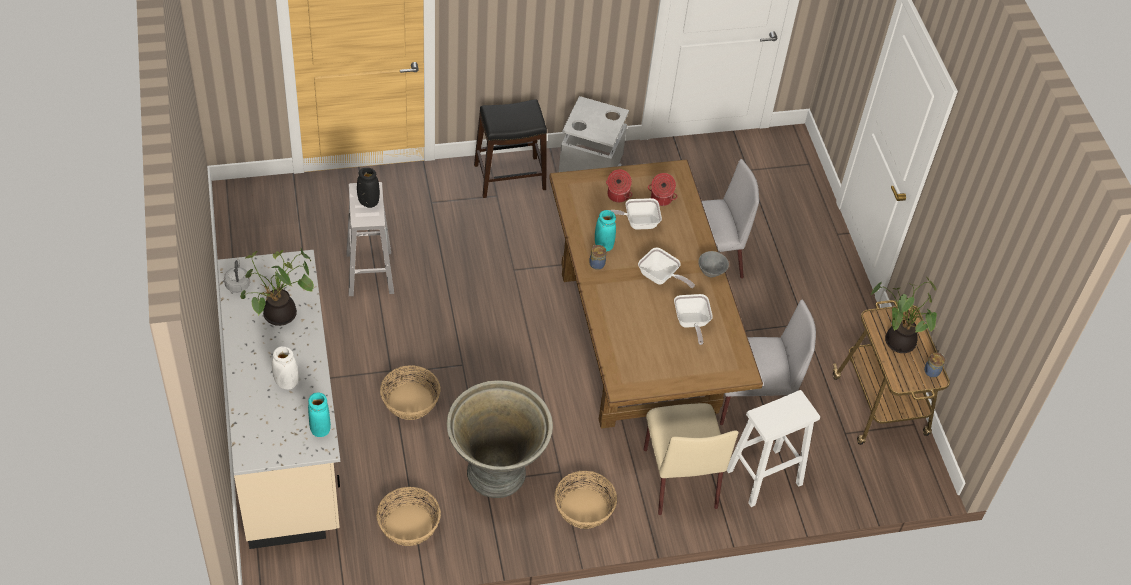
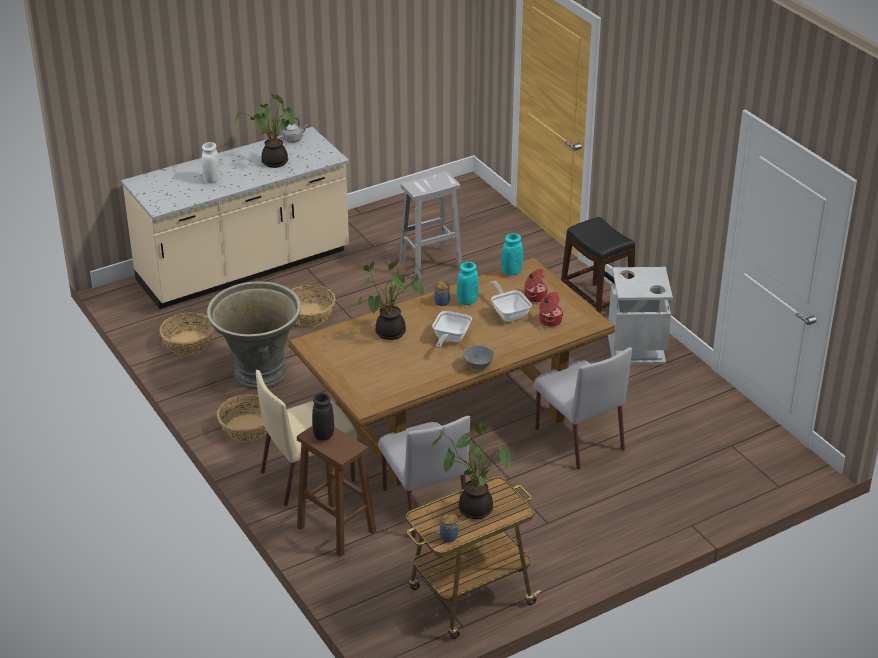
camera: 75 degrees right, 15 degrees down
(320, 428) = (176, 202): turquoise vase -> turquoise vase (511, 272)
(368, 202) = (433, 184): black vase -> black vase (324, 435)
(634, 319) = (390, 334): none -> potted plant
(691, 323) = (406, 366): frying pan -> none
(763, 478) = (335, 529): white stool -> brown stool

